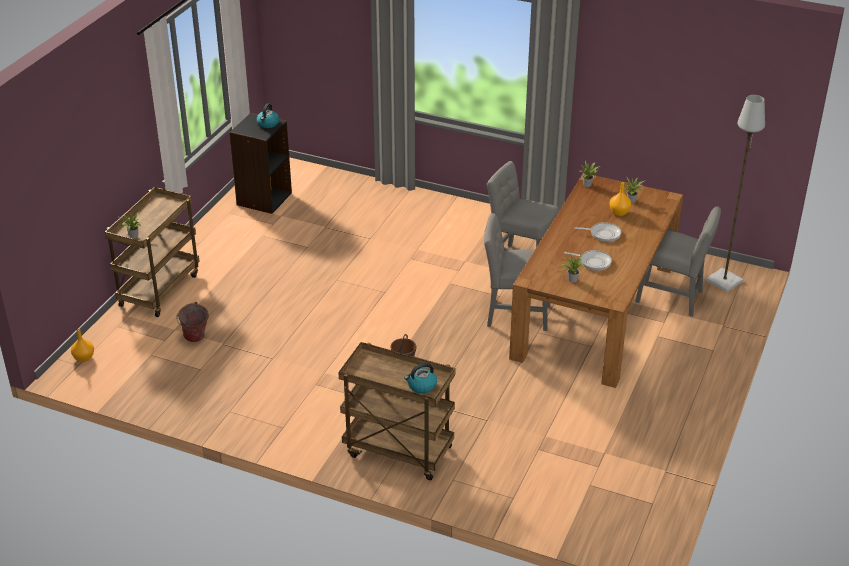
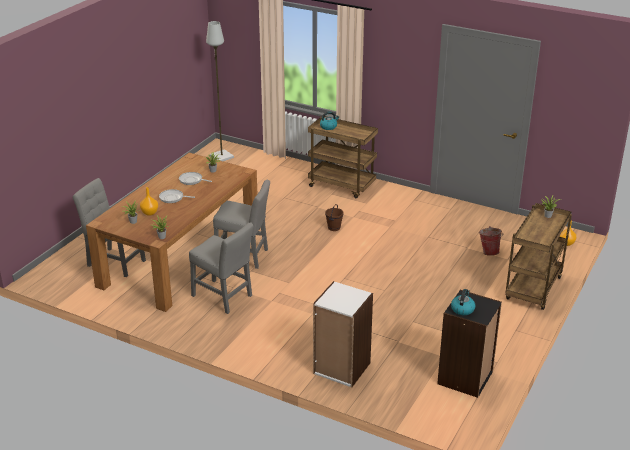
camera: 175 degrees left, 5 degrees down
(381, 200) = (341, 368): none -> white bookcase
(725, 281) = (62, 273): grey floor lamp -> grey floor lamp (221, 157)

